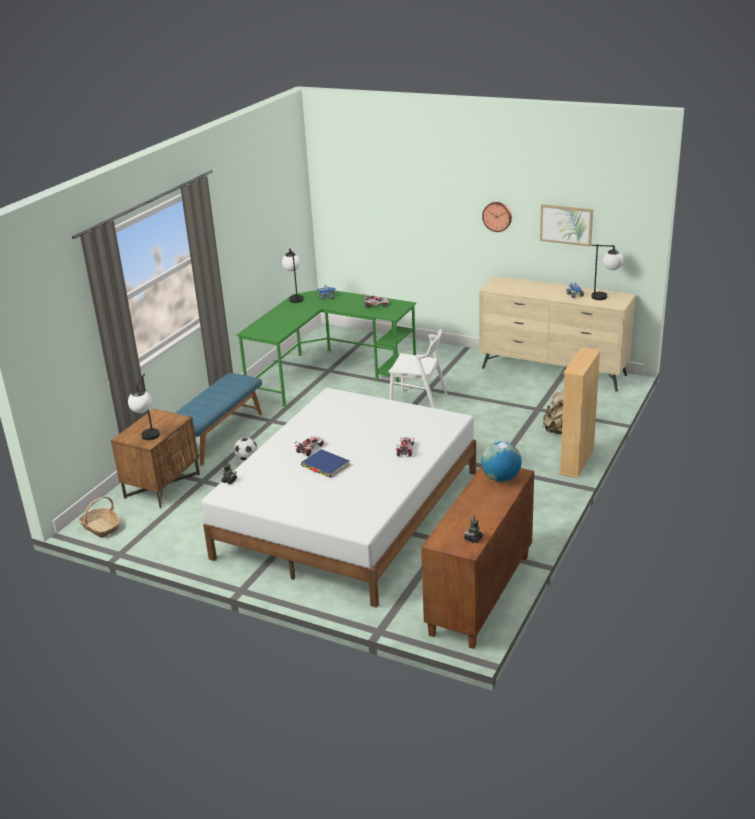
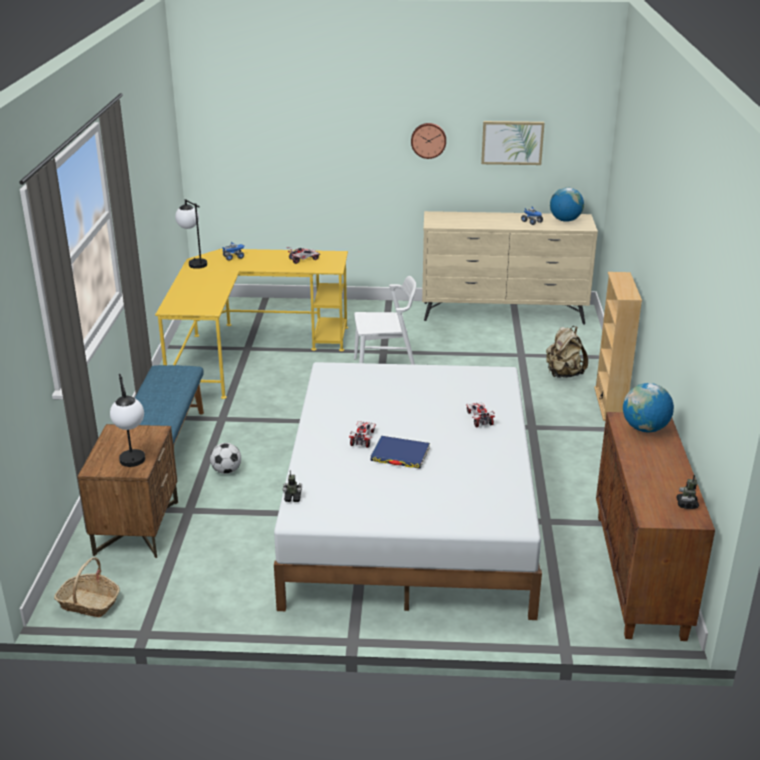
camera: 25 degrees left, 0 degrees up
(327, 372) = (247, 351): green desk -> yellow desk
(606, 297) = (565, 220): table lamp -> globe

